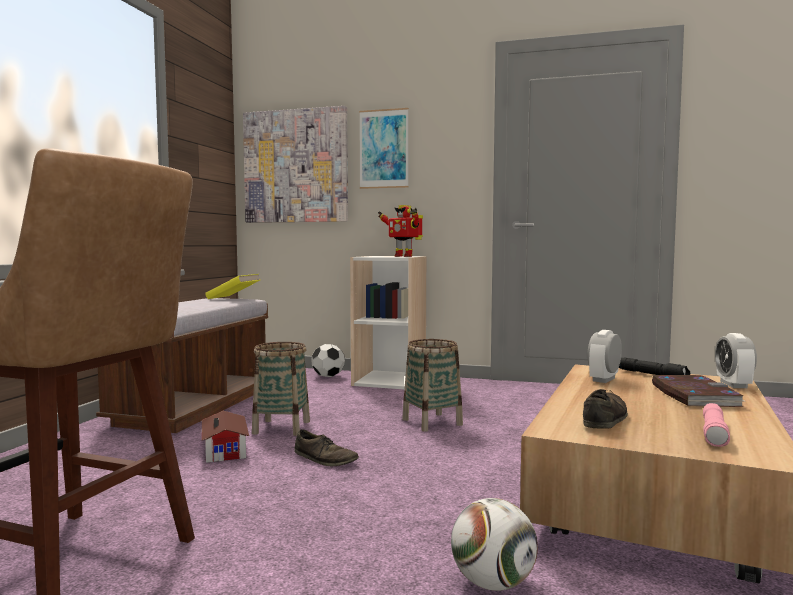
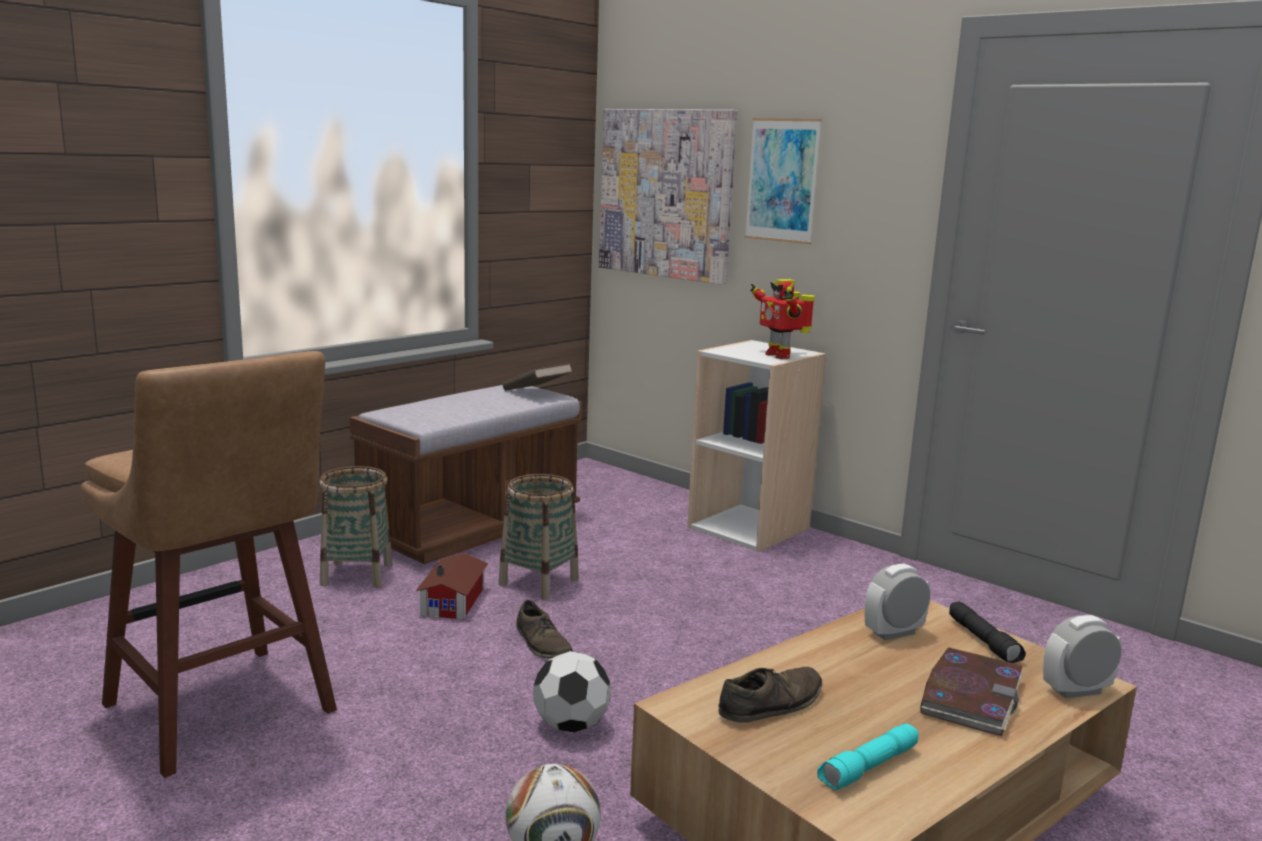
camera: 25 degrees right, 10 degrees up
(233, 298) = (536, 392): yellow book -> brown book
(328, 376) = (674, 504): football -> football (571, 725)
(432, 422) = (726, 617): basket -> basket (357, 574)
(715, 433) = (869, 768): pink flashlight -> turquoise flashlight
(733, 384) = (1076, 691): alarm clock -> alarm clock turned 45 degrees clockwise

